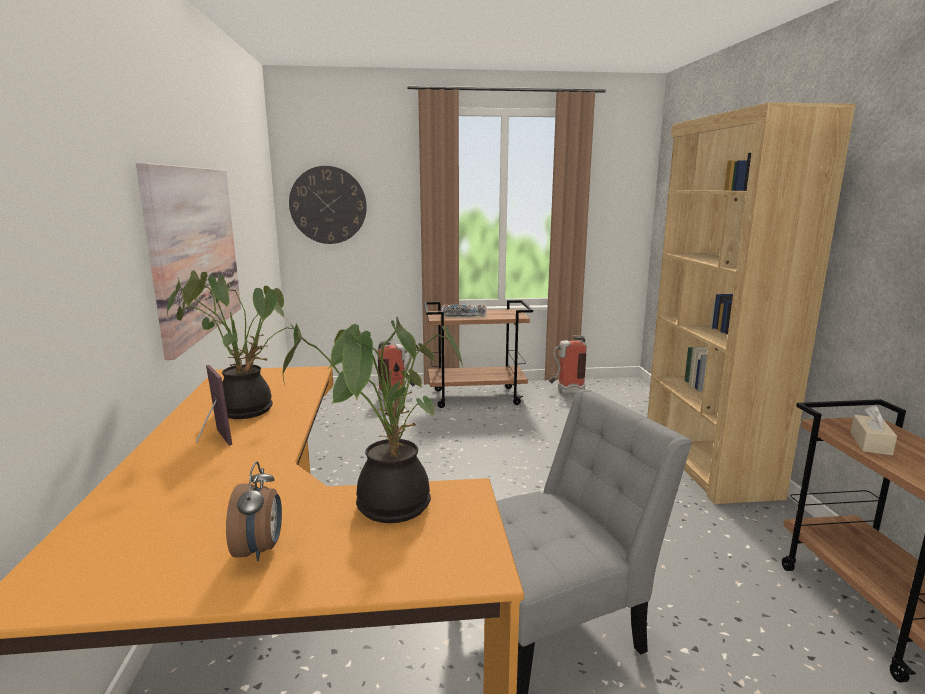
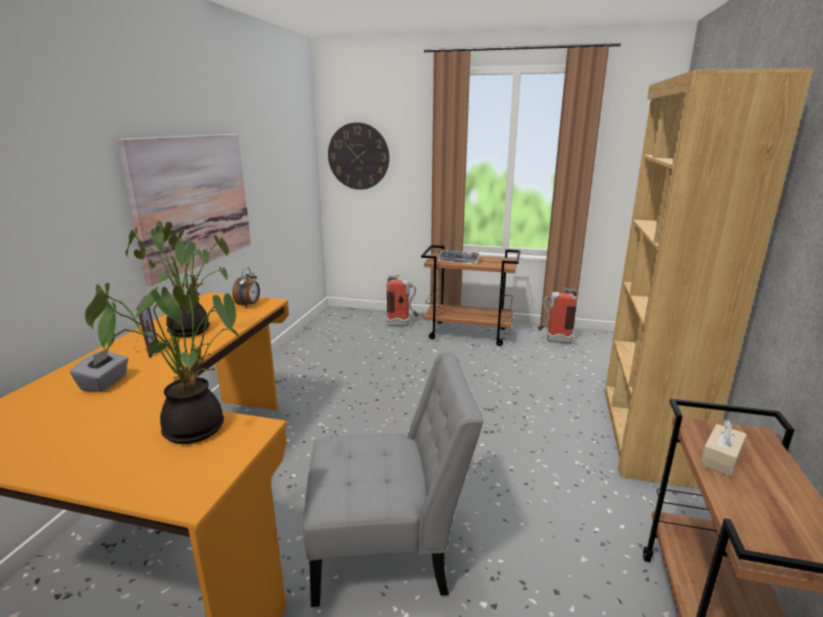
camera: 20 degrees right, 5 degrees up
(203, 481) = (105, 383): none -> grey tissue box
(260, 550) = (79, 443): alarm clock -> alarm clock (249, 305)

